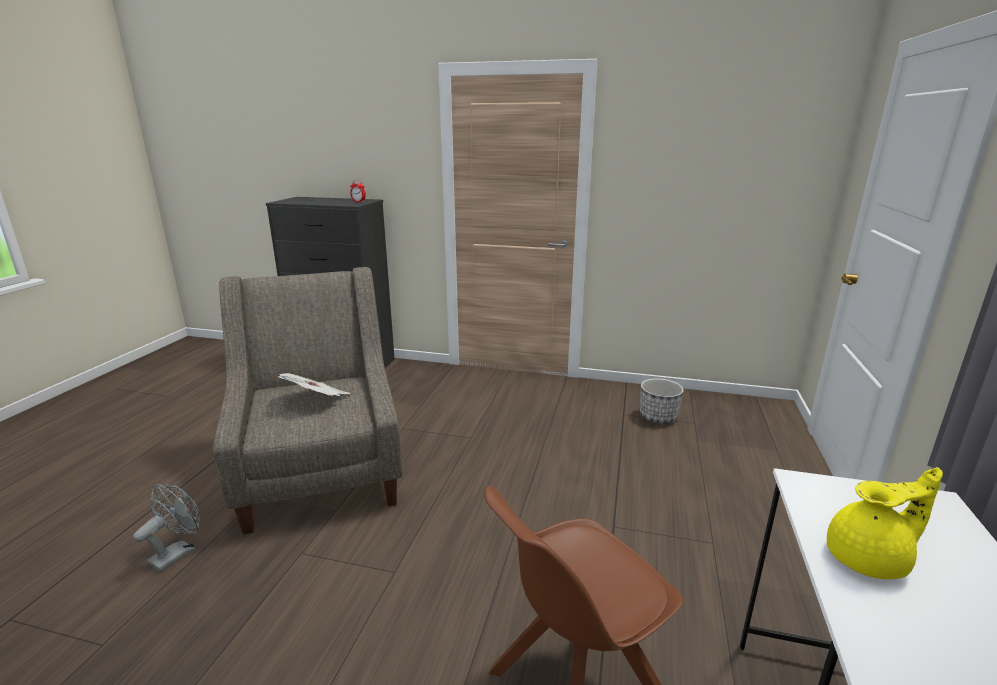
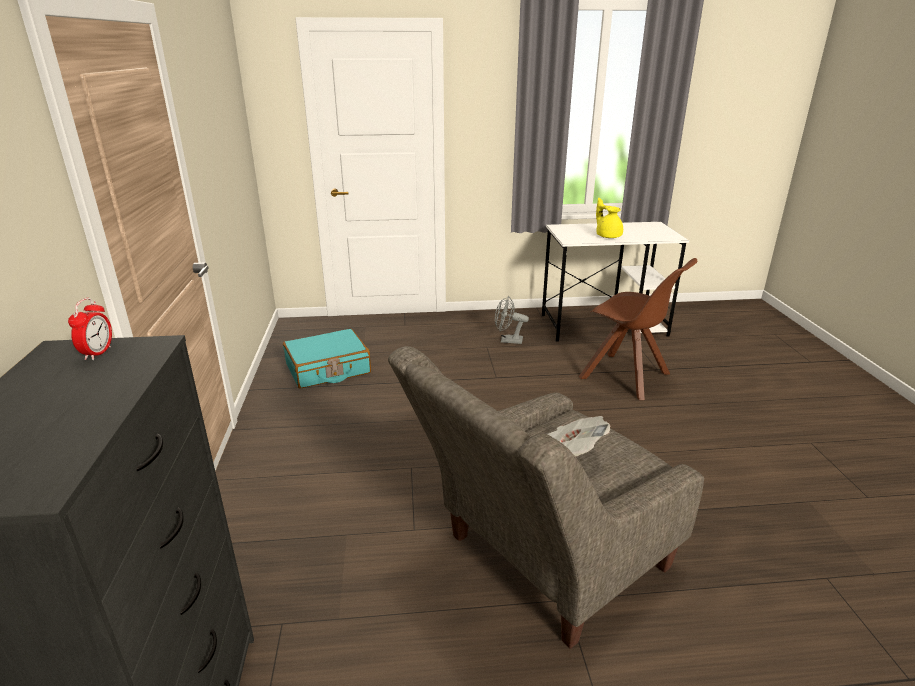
camera: 110 degrees left, 5 degrees up
(178, 552) = (733, 604): grey fan -> grey fan (507, 340)
(658, 417) = (328, 369): planter -> turquoise suitcase

